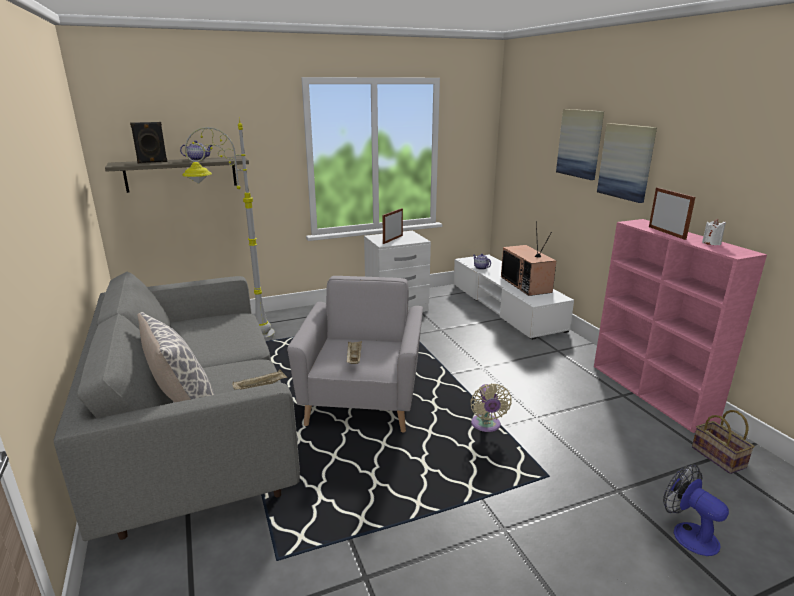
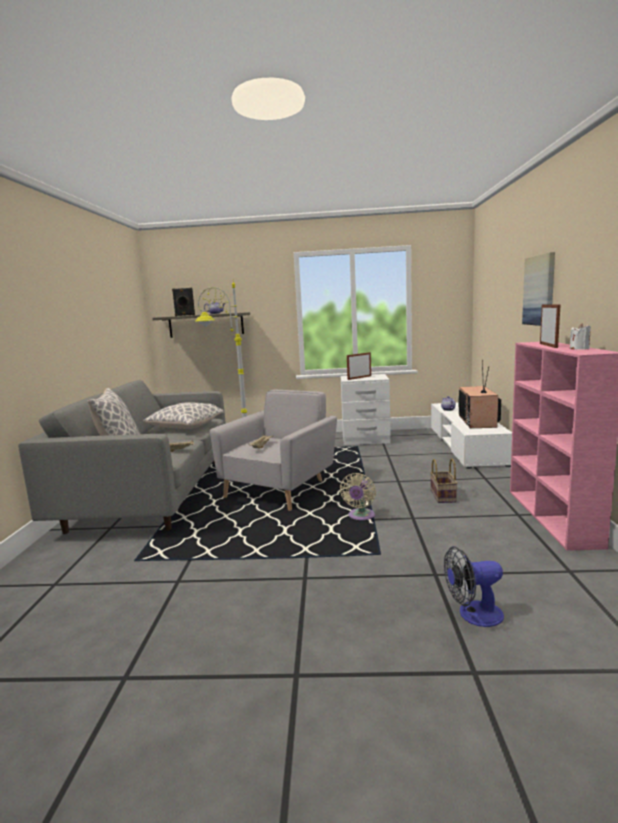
camera: 25 degrees right, 10 degrees down
(223, 338) = (185, 427): none -> pillow
(580, 143) = (514, 283): picture -> none
(688, 533) = (473, 615): fan -> fan turned 90 degrees counterclockwise
(720, 458) = (576, 572): basket -> basket (444, 496)

